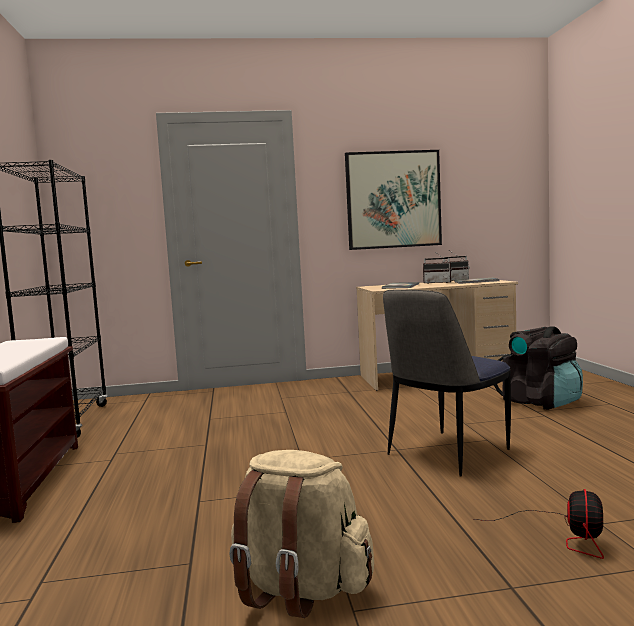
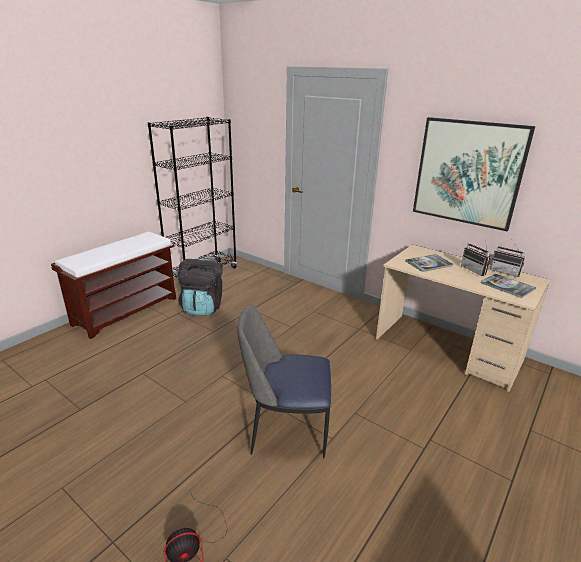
camera: 45 degrees right, 20 degrees up
(300, 589) = (73, 458): beige backpack -> none
(540, 402) = (456, 433): black backpack -> black backpack (202, 307)

